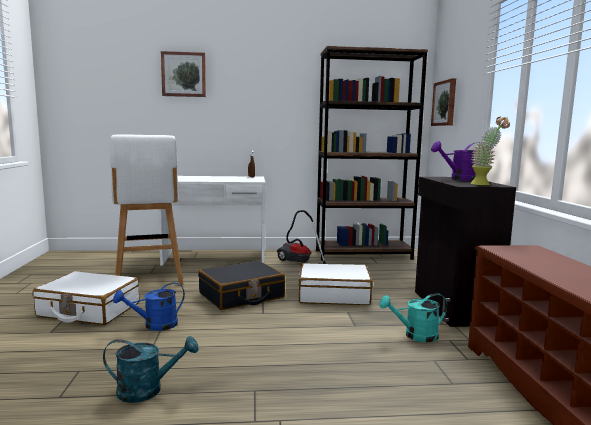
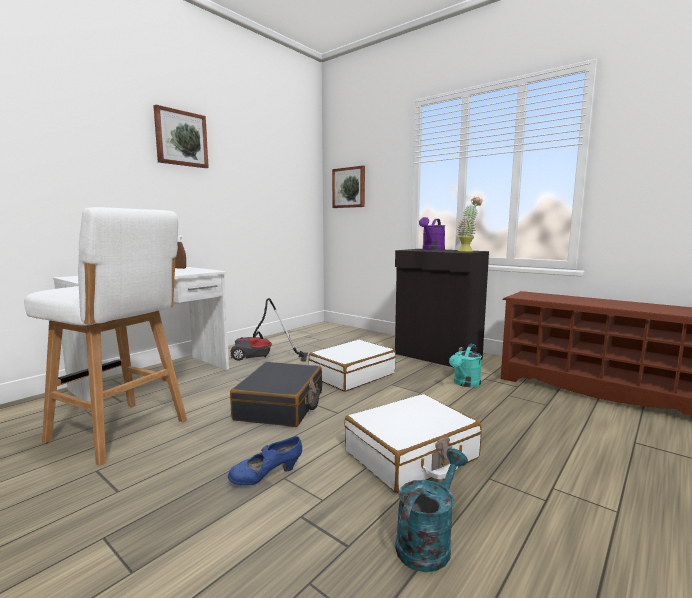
camera: 45 degrees left, 0 degrees up
(89, 310) = (122, 508): white suitcase -> white suitcase (411, 455)
(155, 325) = (266, 477): blue watering can -> blue shoe
(184, 74) = (64, 125): picture -> picture (181, 138)
(363, 254) = (296, 336): brown bookcase -> none

